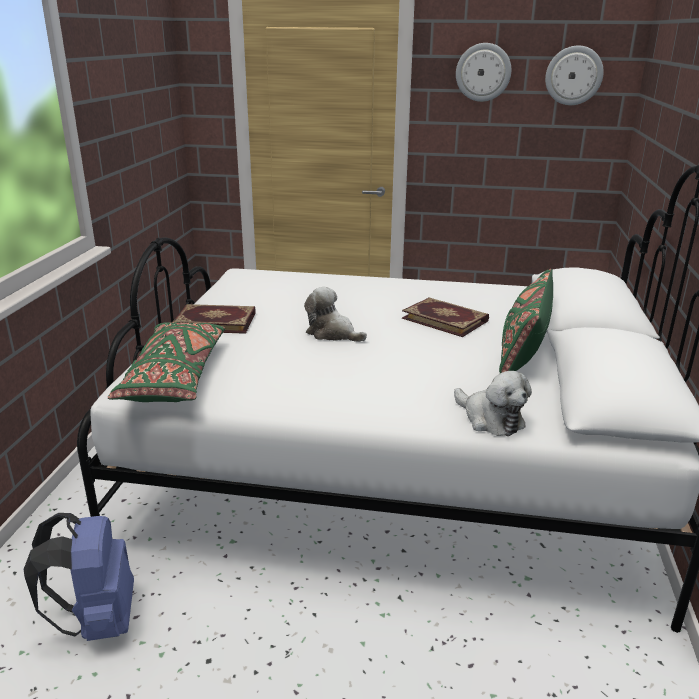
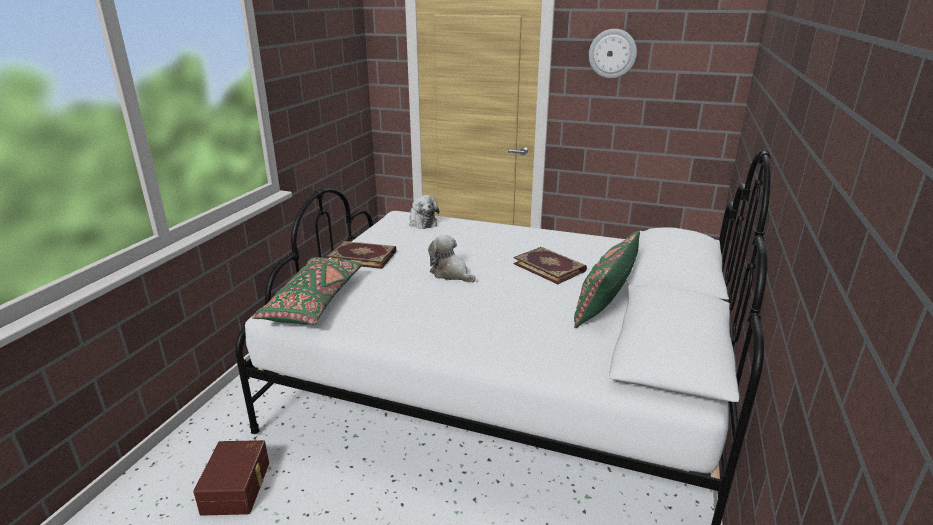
camera: 10 degrees right, 0 degrees up
(97, 620) = (238, 487): blue backpack -> brown storage box
(490, 419) = (551, 361): plush toy -> plush toy (422, 222)
(573, 75) = (692, 57): wall clock -> none

